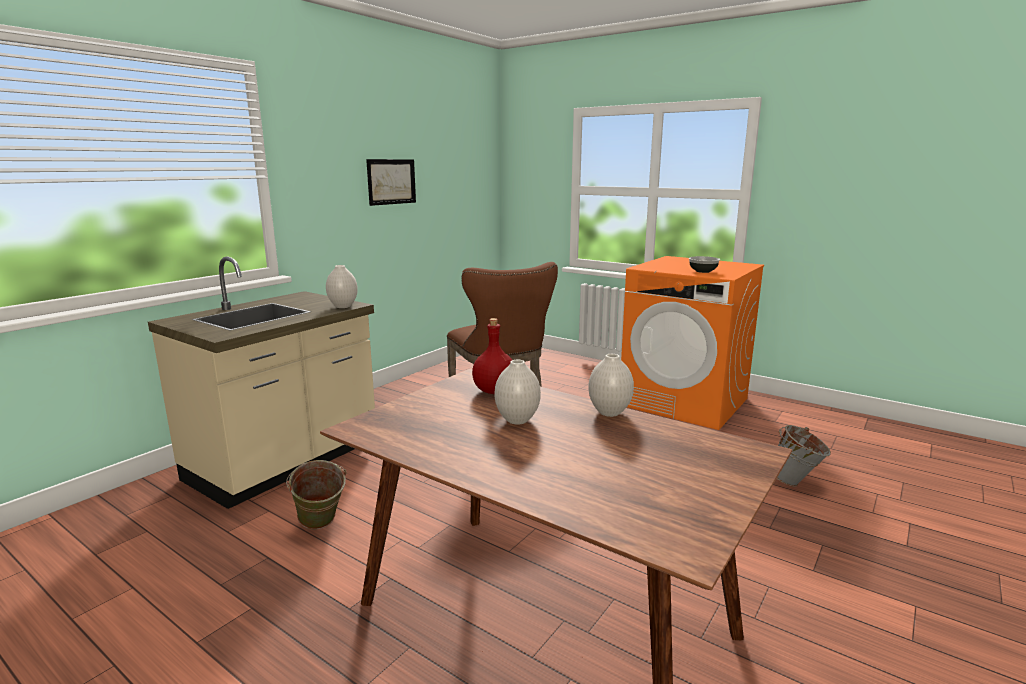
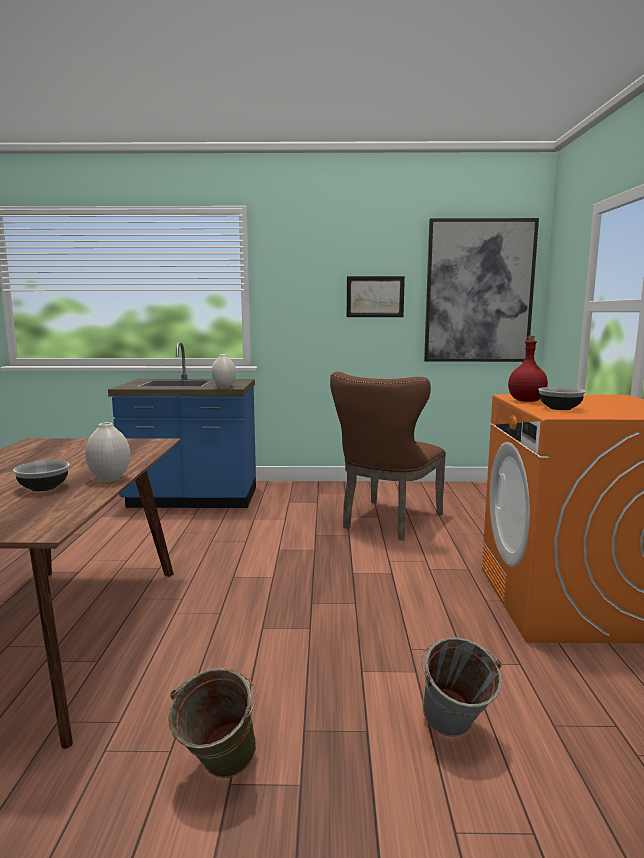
camera: 55 degrees right, 5 degrees down
(285, 463) = (192, 499): beige counter -> blue counter
(320, 527) = (124, 534): green bucket -> green bucket (217, 773)
(464, 174) = (479, 291): none -> picture
(494, 391) = (133, 450): red bottle -> red bottle (526, 401)
(517, 420) = (72, 463): white vase -> none
(611, 440) = (44, 487): none -> bowl

